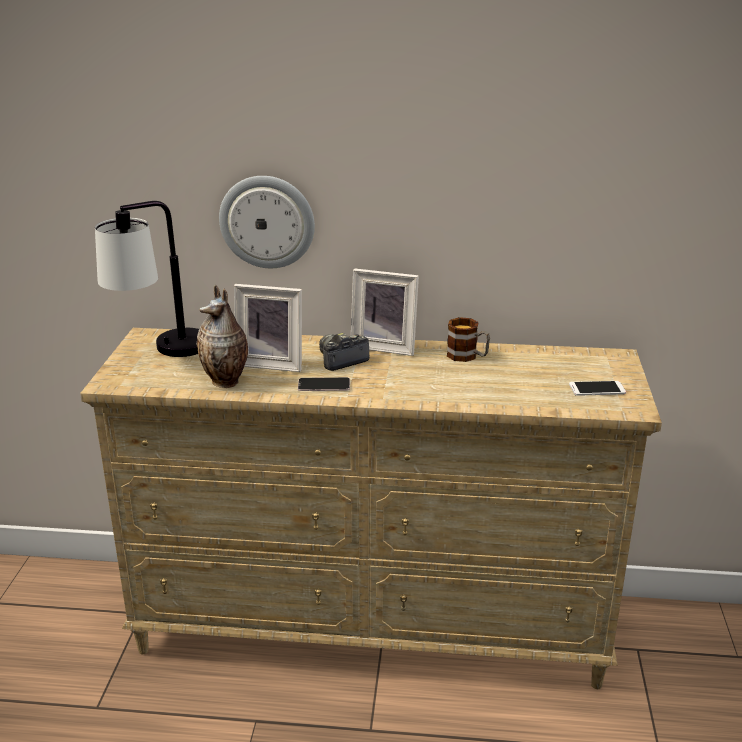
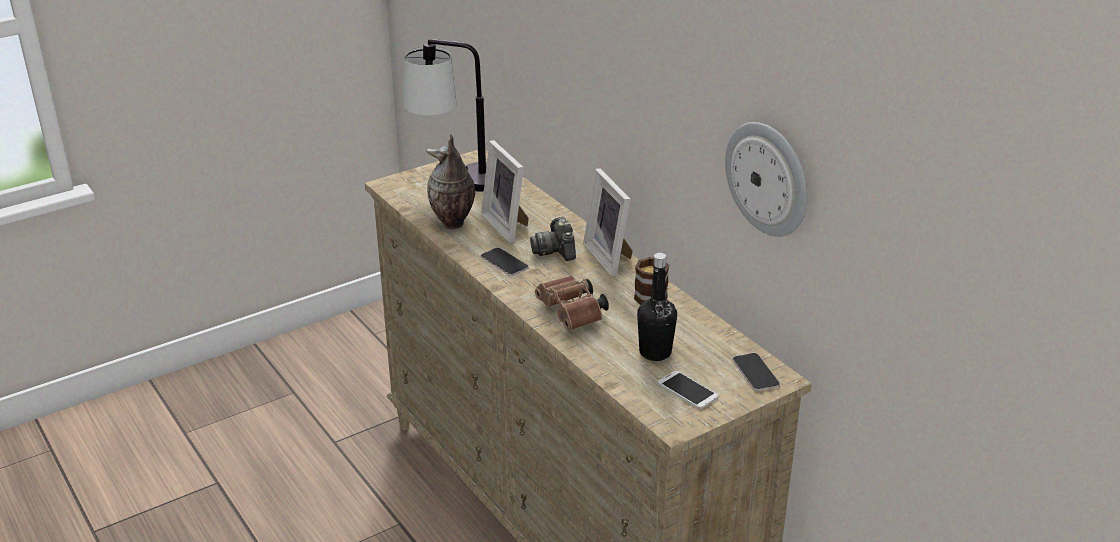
camera: 50 degrees right, 5 degrees up
(267, 221) = (566, 94): wall clock -> wall clock (768, 178)
(341, 360) = (555, 250): camera -> camera turned 120 degrees counterclockwise
(442, 389) = (573, 315): none -> brown binoculars
(534, 381) = (655, 352): none -> black bottle
(603, 360) = (755, 373): none -> phone

